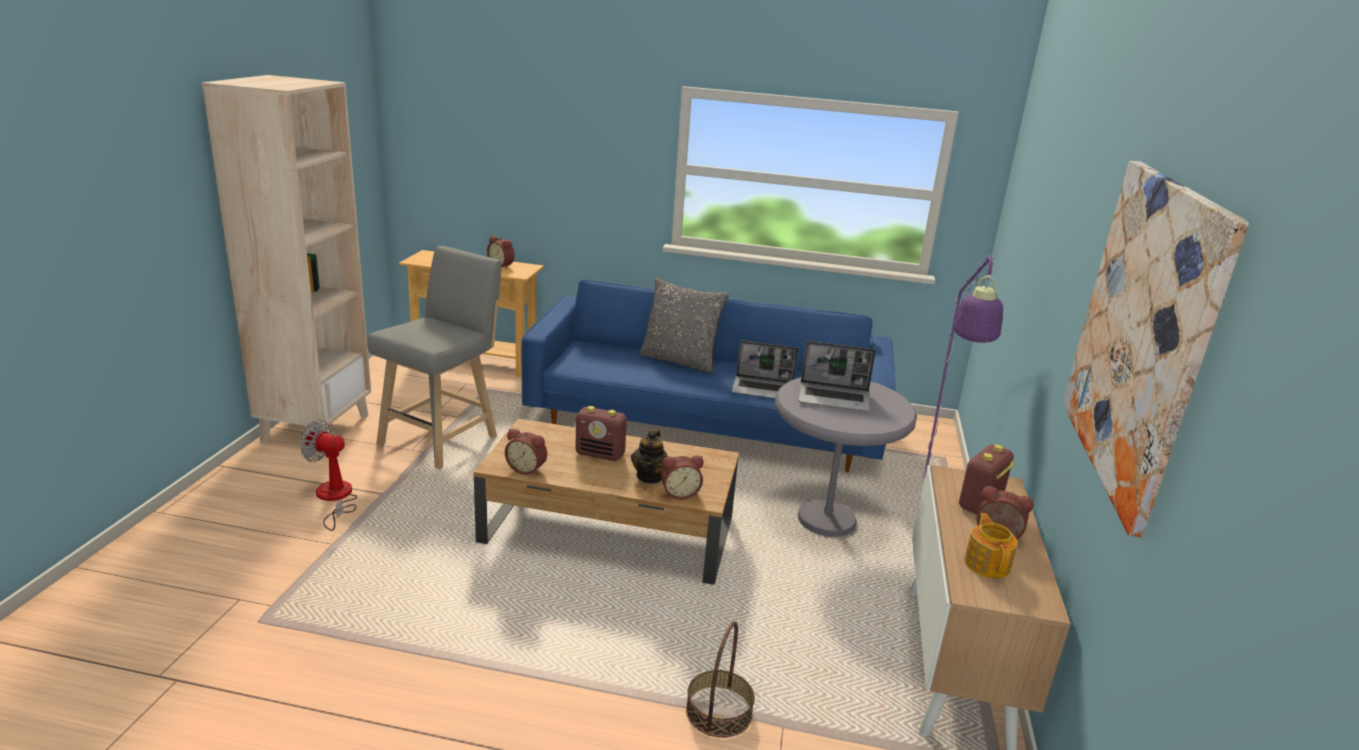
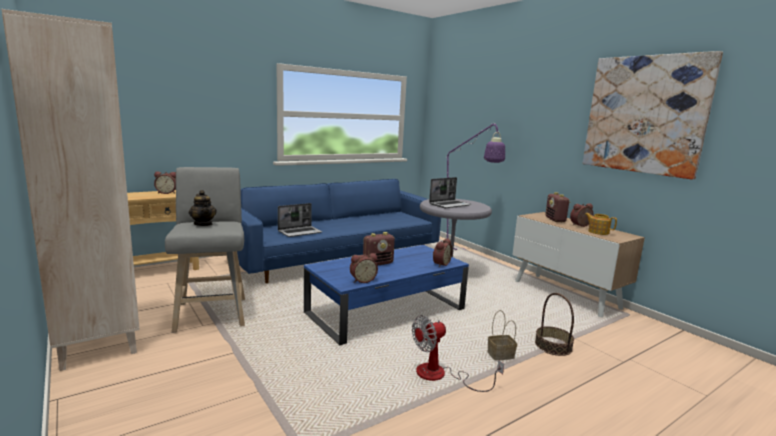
camera: 45 degrees left, 10 degrees down
(334, 498) = (204, 370): fan -> fan (441, 376)
(610, 530) = (387, 311): brown coffee table -> blue coffee table
(618, 671) = (501, 355): none -> basket
(649, 476) = (416, 263): teapot -> teapot (203, 224)
(679, 360) = (319, 223): grey pillow -> none
(763, 389) = (379, 223): laptop -> laptop (300, 232)

